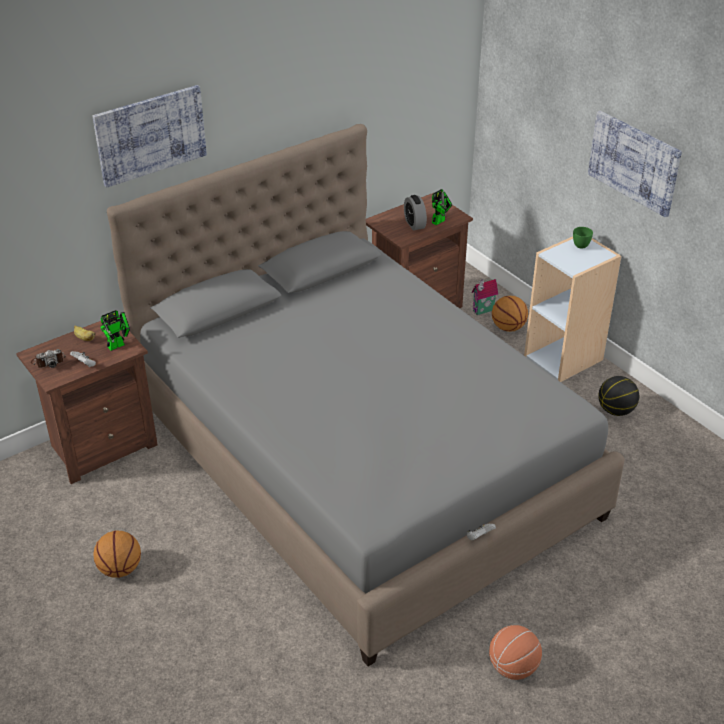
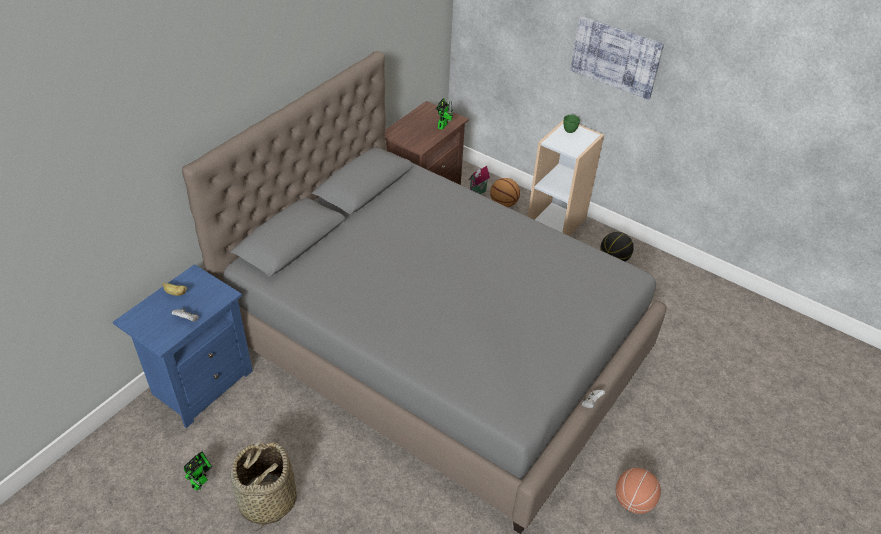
camera: 20 degrees left, 5 degrees up
(48, 361) = (149, 324): camera -> none
(101, 446) = (200, 383): brown nightstand -> blue nightstand
(118, 344) = (211, 293): toy robot -> toy robot (201, 481)
(120, 569) = (266, 500): basketball -> basket
(150, 135) = (211, 90): picture -> none
(414, 224) = (424, 131): alarm clock -> none

